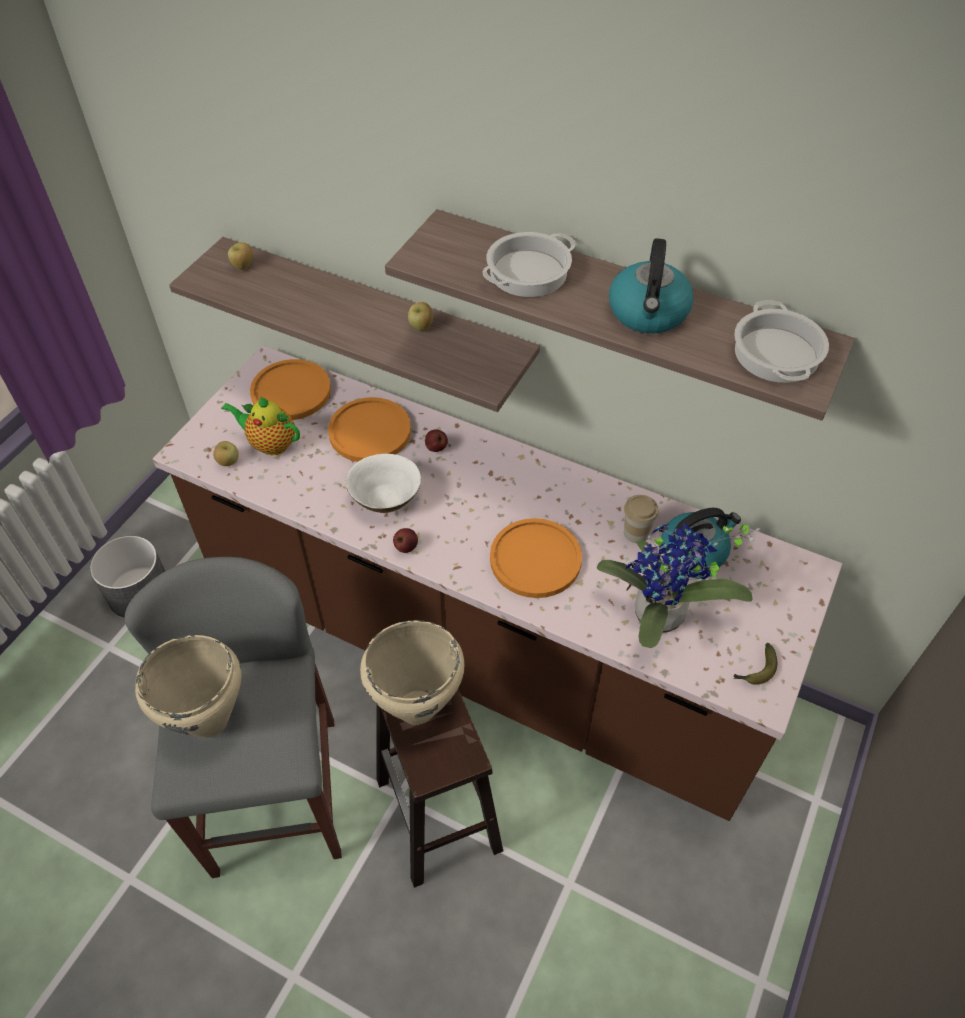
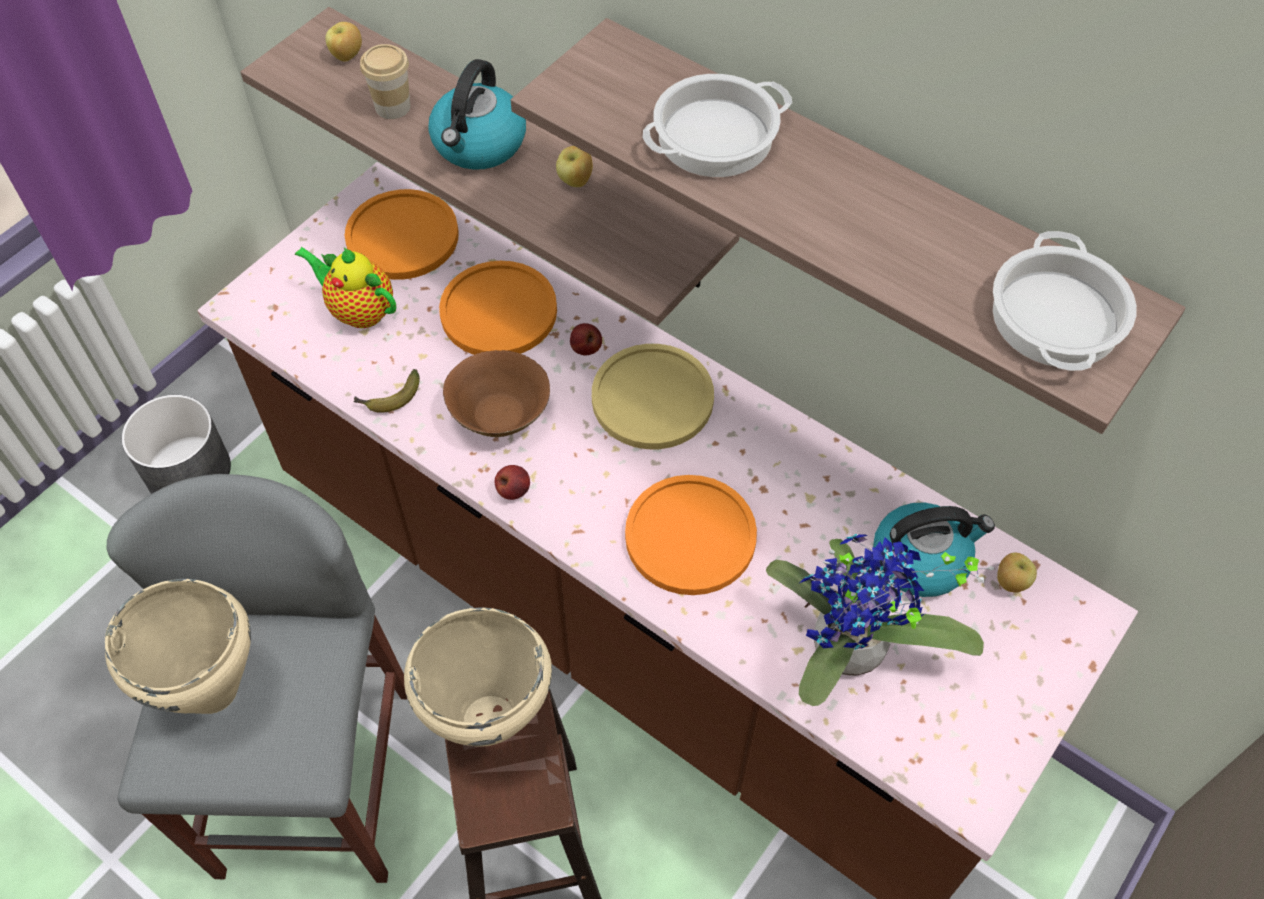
camera: 10 degrees right, 5 degrees up
(228, 462) = (297, 330): apple -> apple (1010, 582)
(385, 498) = (500, 413): white bowl -> brown bowl
(489, 473) = (652, 398): none -> yellow plate
(636, 533) = (843, 518): cup -> cup (393, 107)
(648, 313) = (877, 226): kettle -> kettle (479, 144)
(755, 670) = (971, 753): banana -> banana (389, 398)

